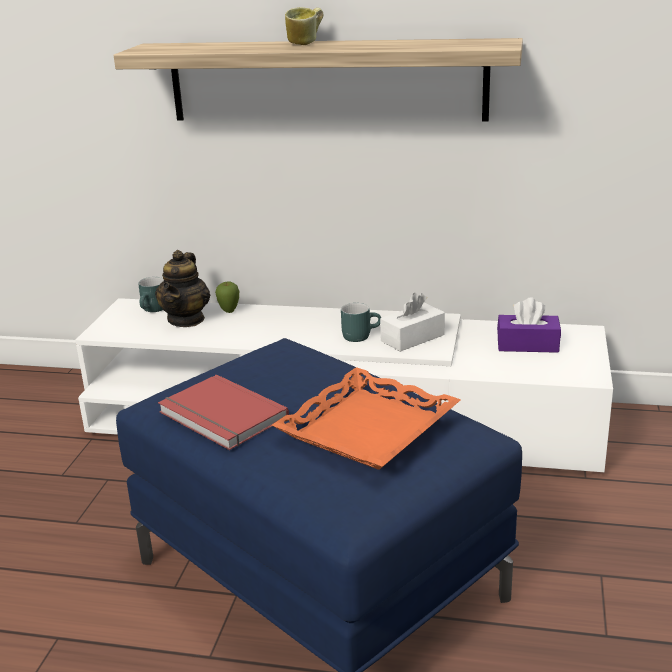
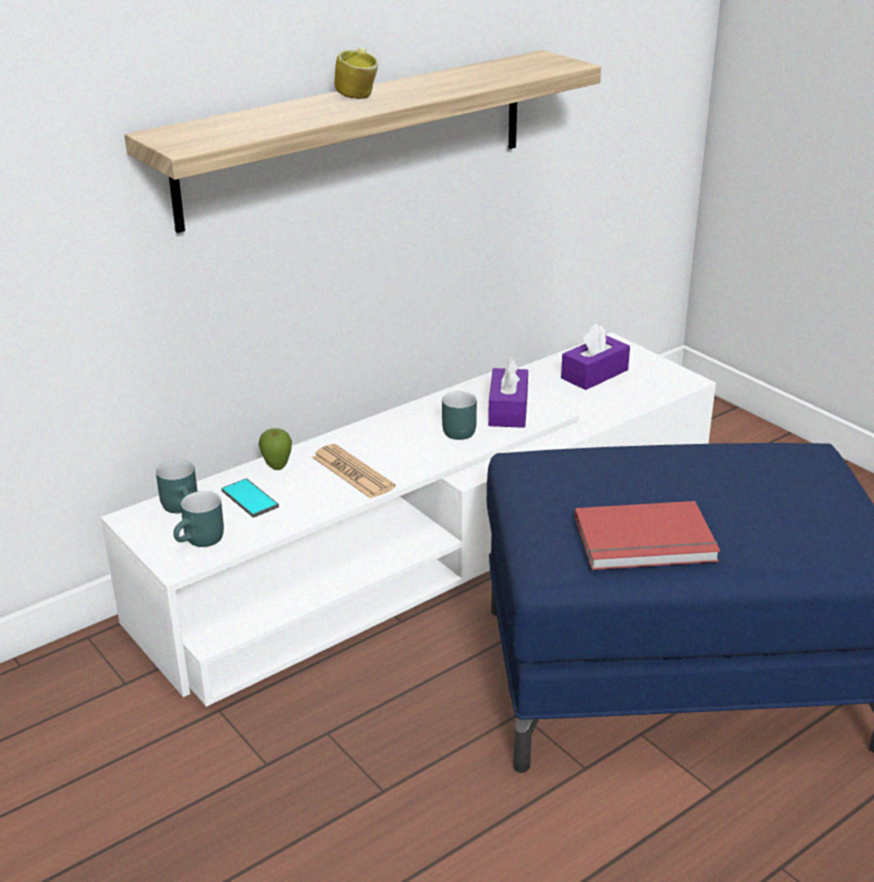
camera: 50 degrees left, 5 degrees up
(127, 328) = (202, 541): none -> turquoise mug
(186, 319) = (250, 499): teapot -> phone
(256, 330) = (352, 472): none -> newspaper
(369, 429) = (762, 485): orange tray -> none
(412, 338) = (508, 410): white tissue box -> purple tissue box

